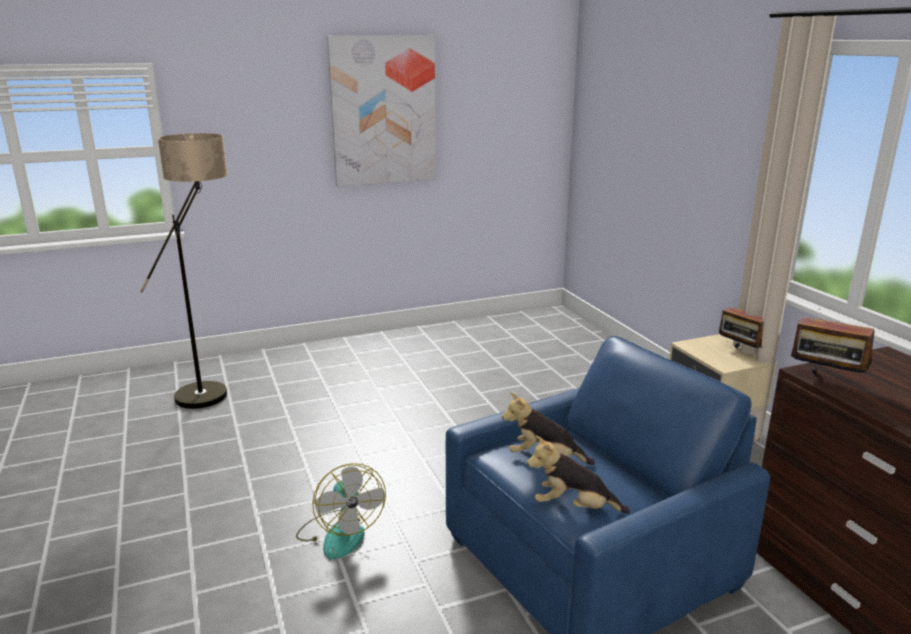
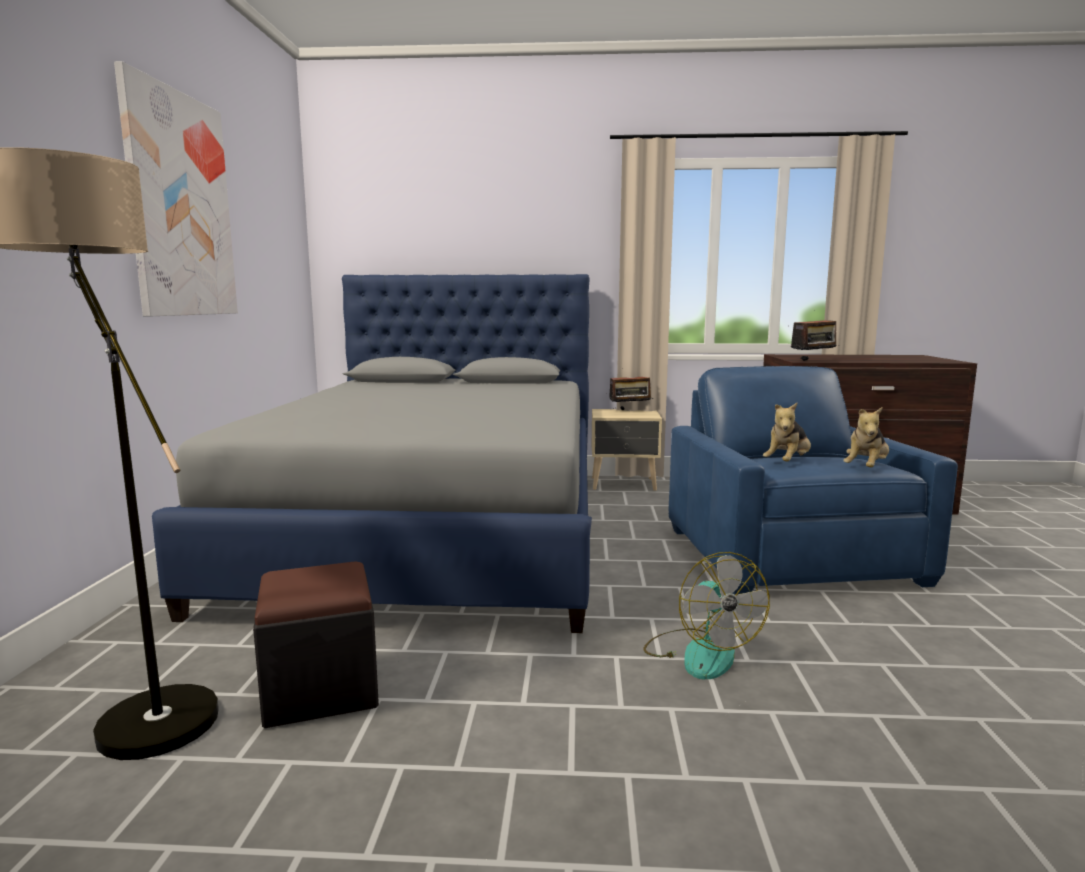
camera: 65 degrees left, 10 degrees down
(241, 420) = (321, 689): none -> black ottoman
(340, 533) = (700, 652): fan -> fan turned 75 degrees clockwise
(484, 380) = (436, 528): none -> grey bed

